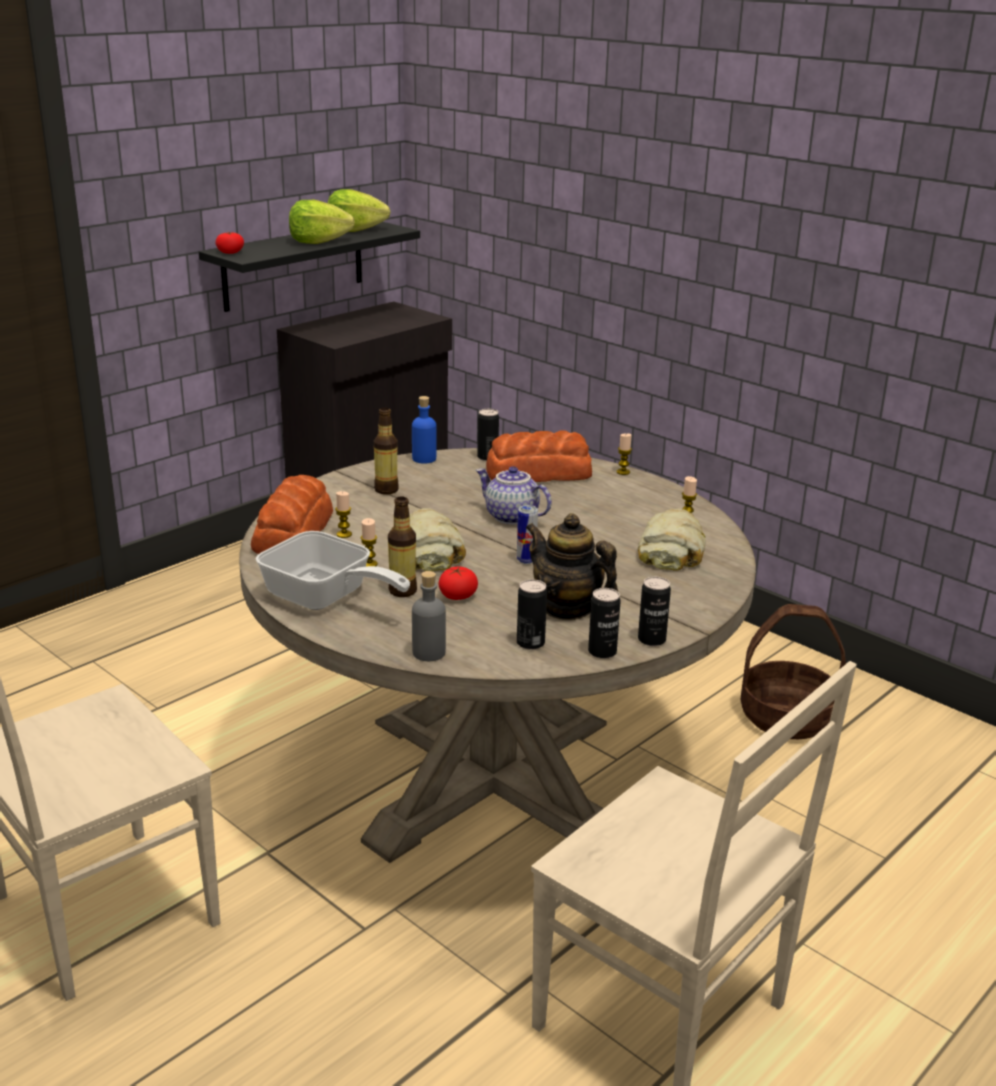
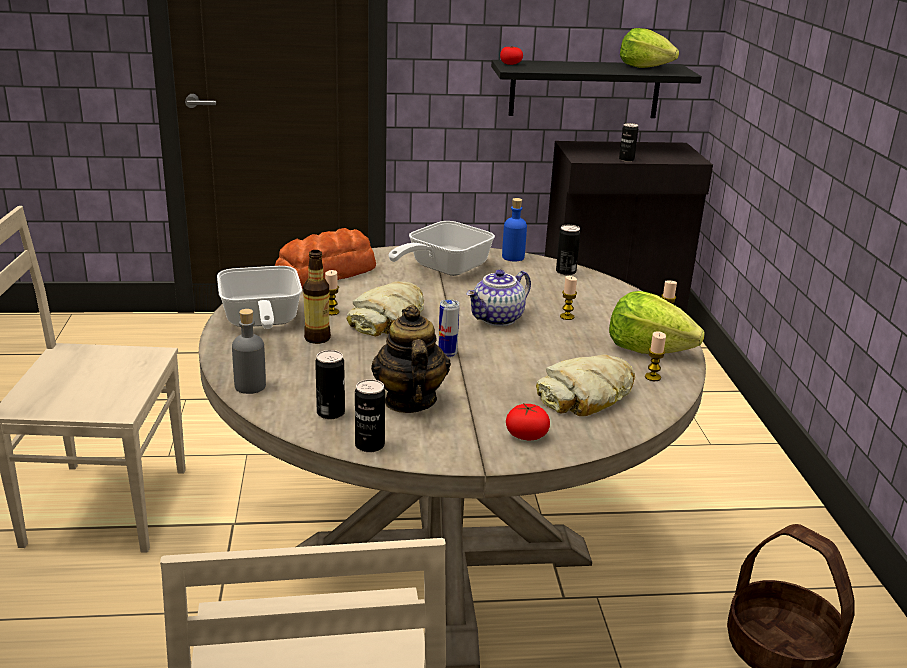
camera: 40 degrees right, 0 degrees up
(318, 242) = (594, 69): lettuce -> lettuce (648, 349)
(344, 534) = (354, 287): candle -> candle (567, 317)
(386, 490) = (442, 268): bottle -> frying pan
(457, 596) = (347, 357): tomato -> tomato (526, 435)
(510, 517) = (498, 319): teapot -> teapot turned 120 degrees counterclockwise
(537, 473) = (585, 296): bread -> none
(651, 640) = (427, 455): can -> can (626, 160)

